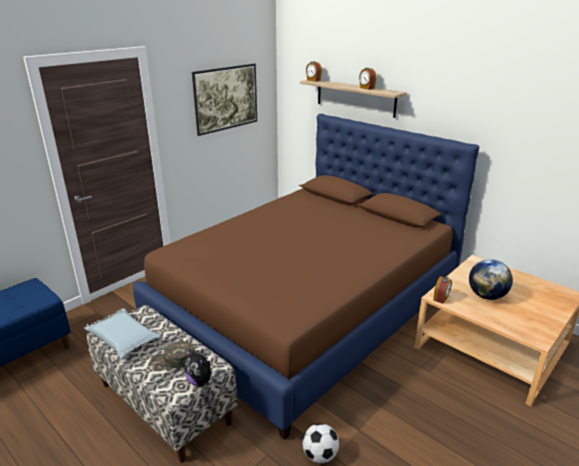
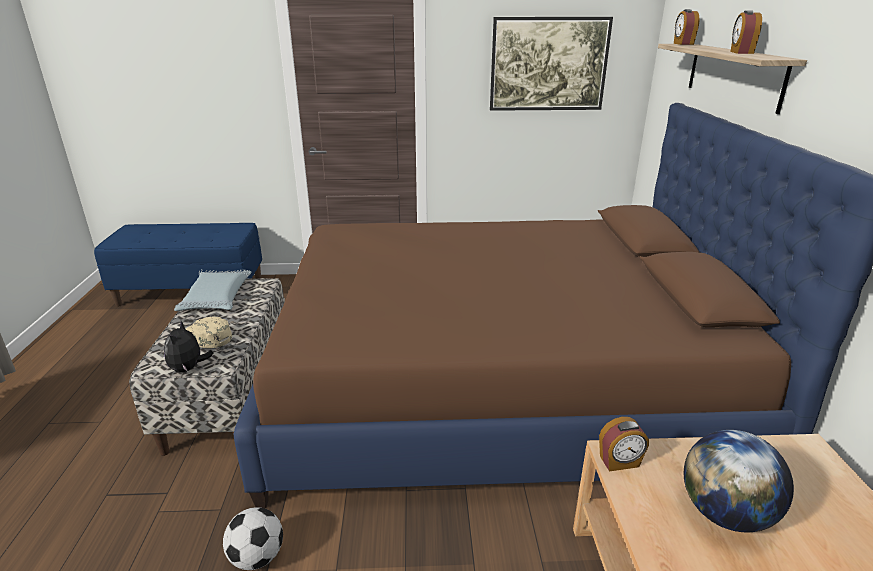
camera: 45 degrees right, 0 degrees up
(173, 360) = (207, 337): green cap -> beige cap

